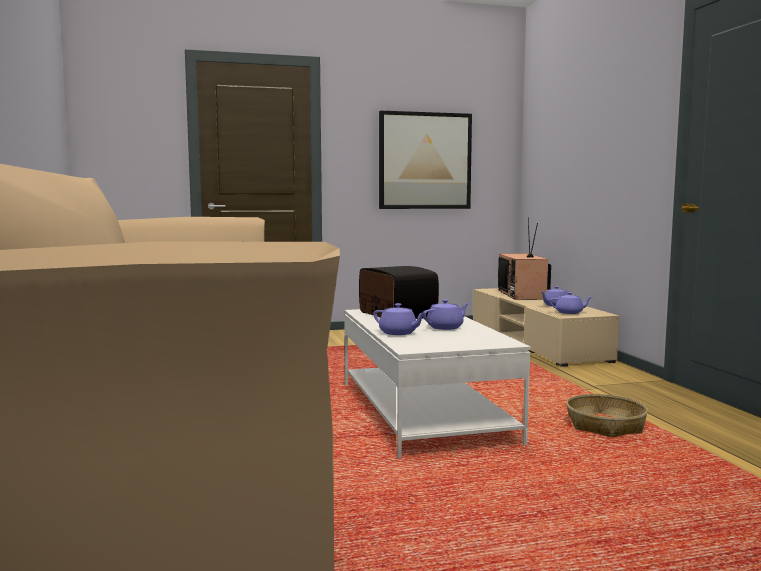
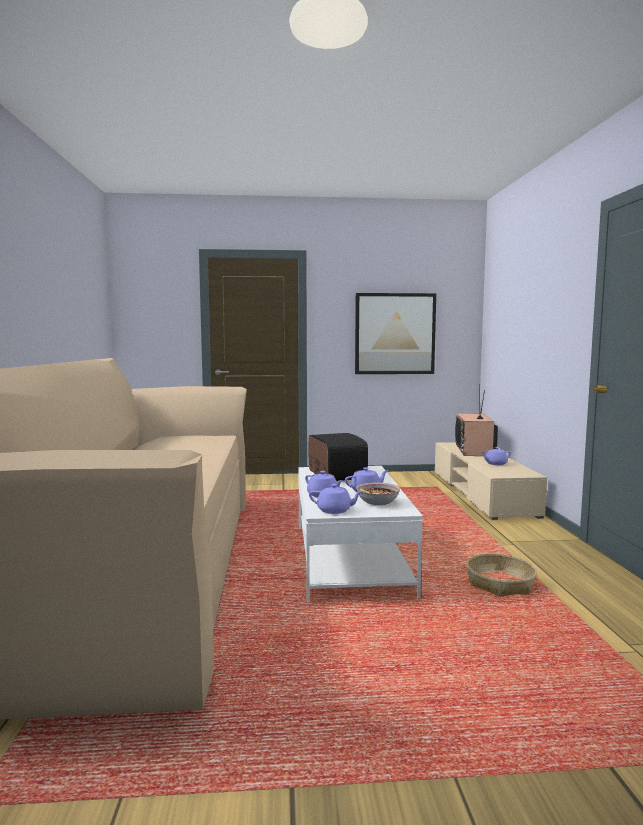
camera: 10 degrees right, 0 degrees up
(468, 337) = (377, 502): none -> bowl
(570, 312) = (503, 472): purple teapot -> purple teapot (335, 510)

